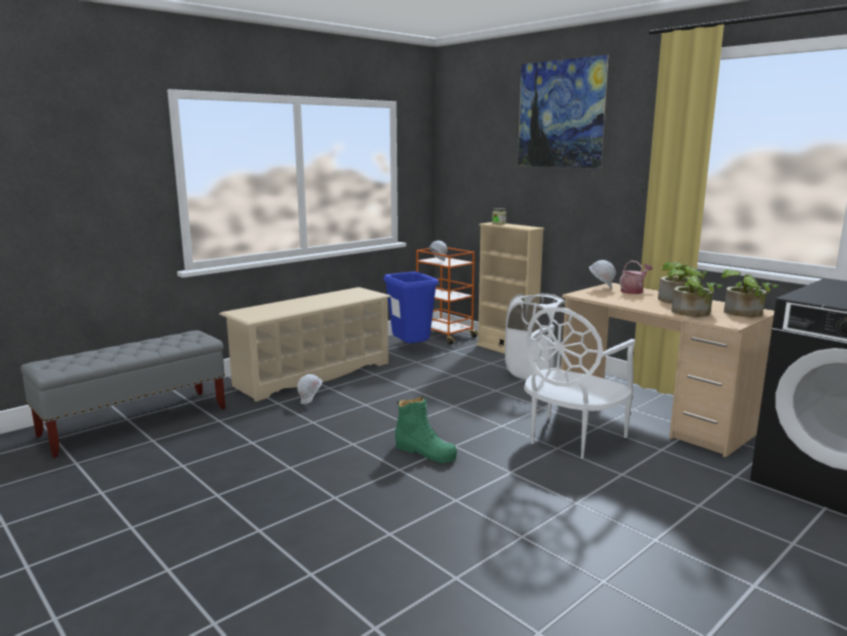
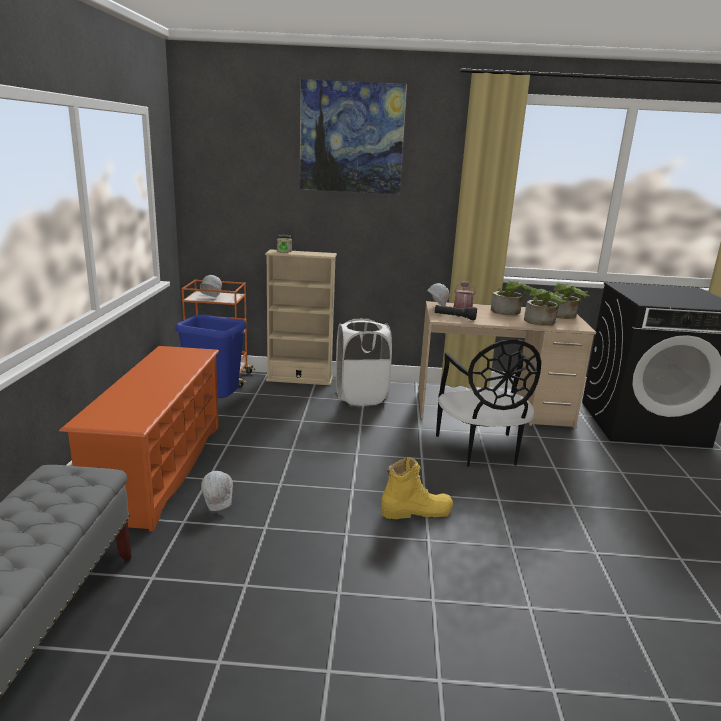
camera: 45 degrees left, 5 degrees up
(313, 374) = (159, 469): beige shoe rack -> orange shoe rack
(425, 452) = (416, 511): green boot -> yellow boot
(570, 438) = (481, 450): white chair -> black chair
(598, 295) = (454, 317): none -> black flashlight

